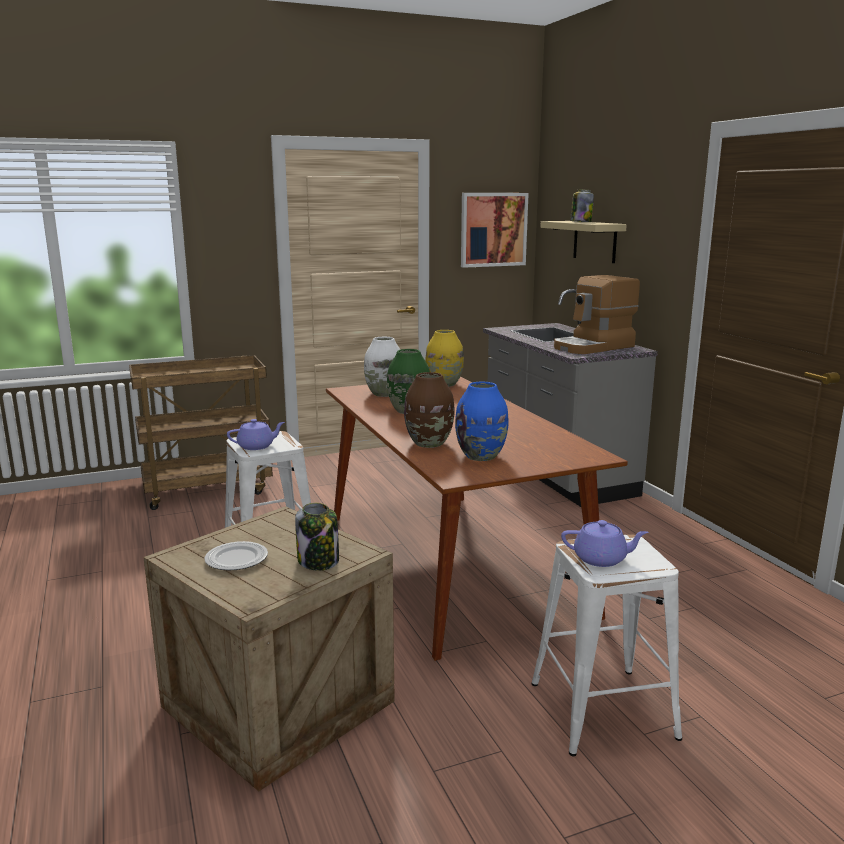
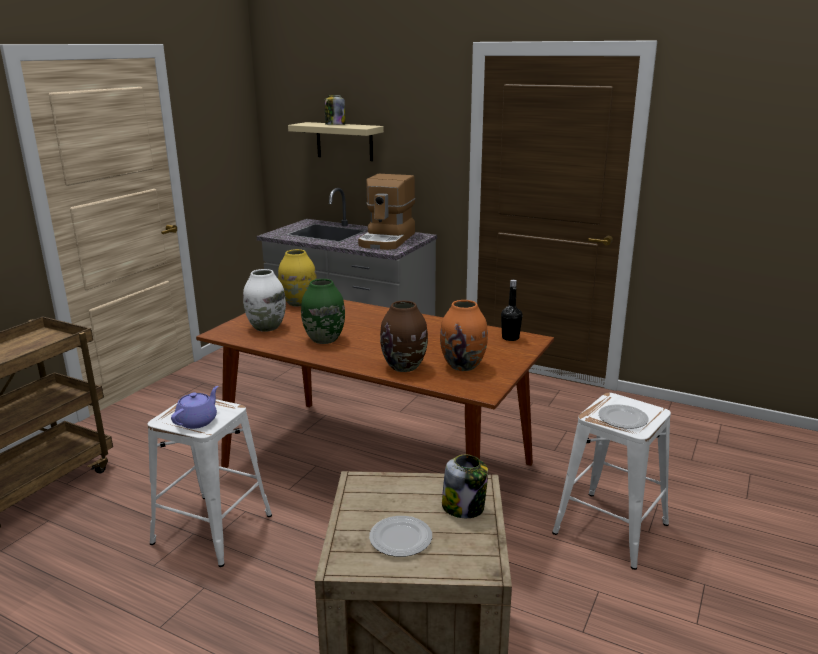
camera: 40 degrees left, 5 degrees up
(481, 456) = (463, 365): blue vase -> orange vase
(493, 229) = (227, 134): picture -> none
(576, 450) = (510, 338): none -> black bottle
(601, 559) = (622, 419): purple teapot -> plate

